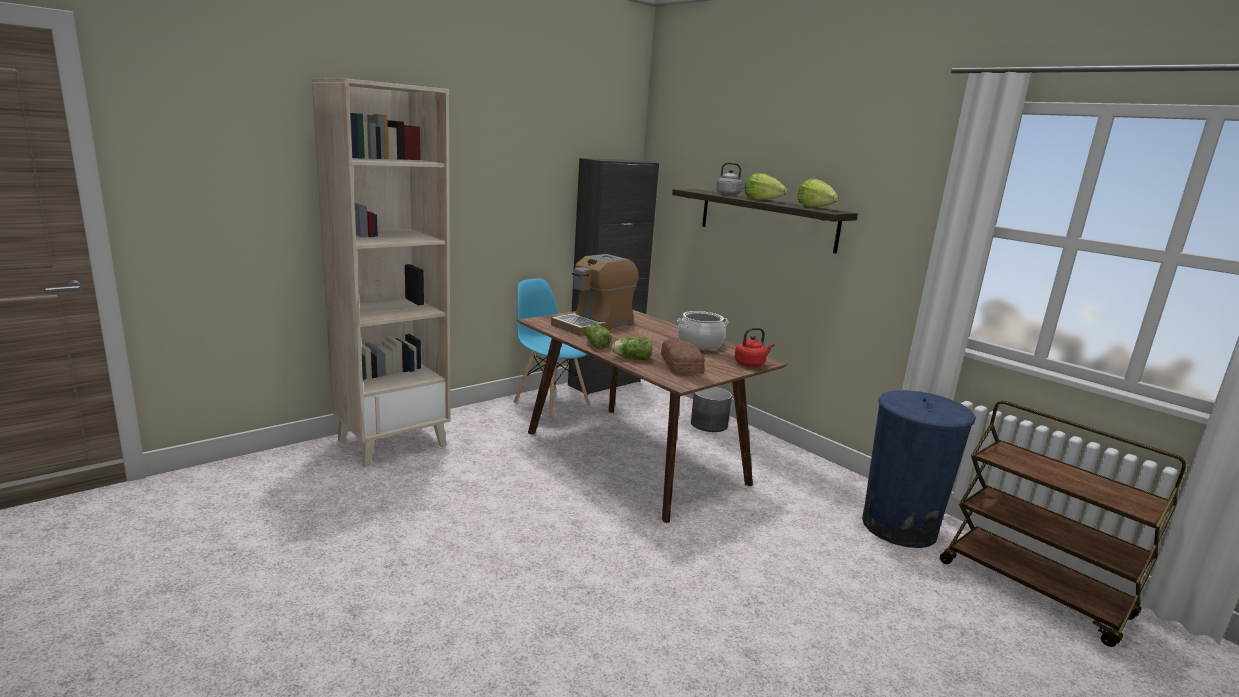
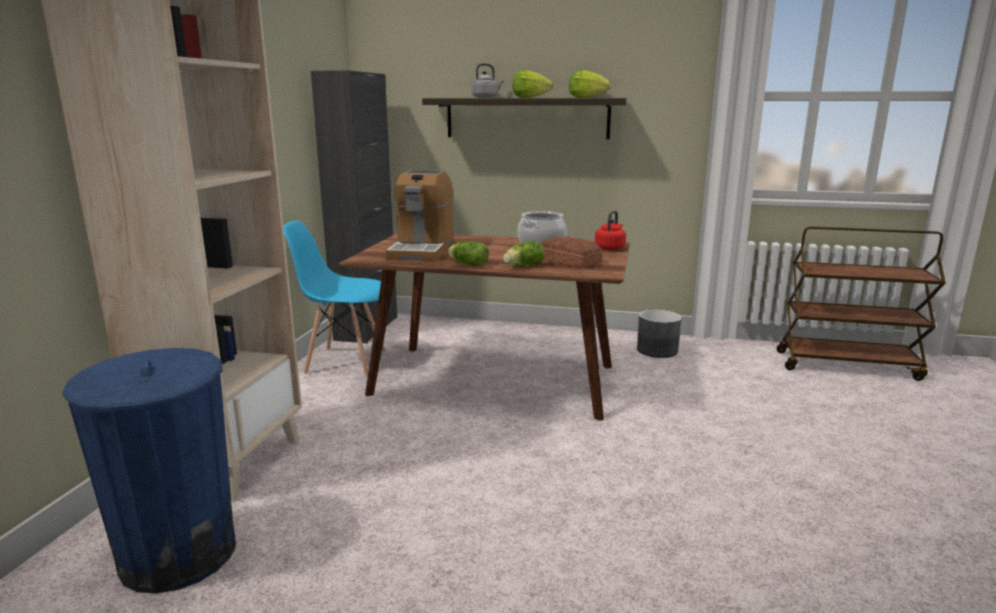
camera: 35 degrees left, 0 degrees up
(709, 424) = (508, 333): grey planter -> grey planter (657, 350)
(899, 527) = (733, 358): blue trash can -> blue trash can (178, 554)

